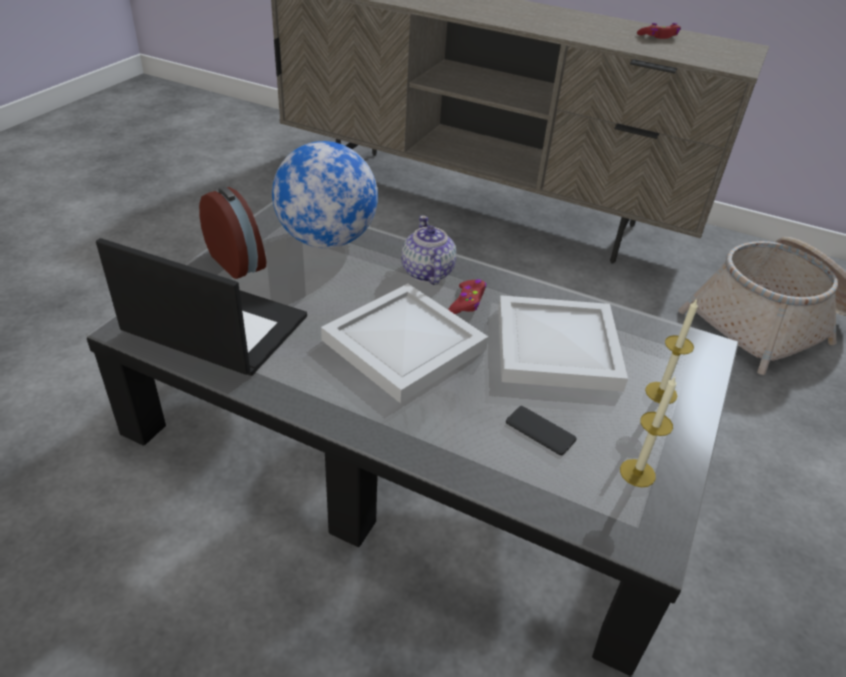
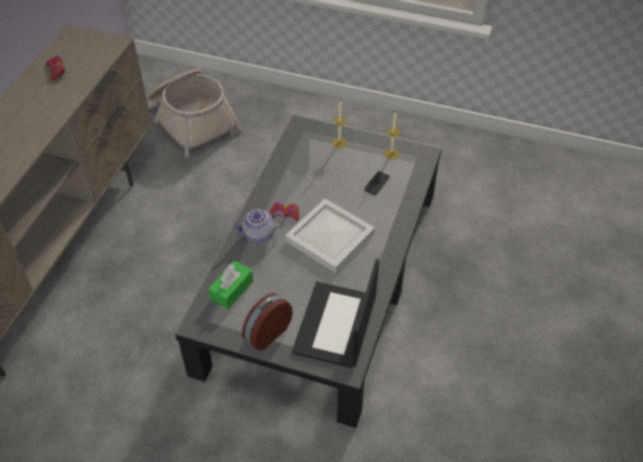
camera: 95 degrees left, 10 degrees up
(326, 240) = (232, 290): globe -> green tissue box
(555, 345) = (314, 178): white tray -> none

